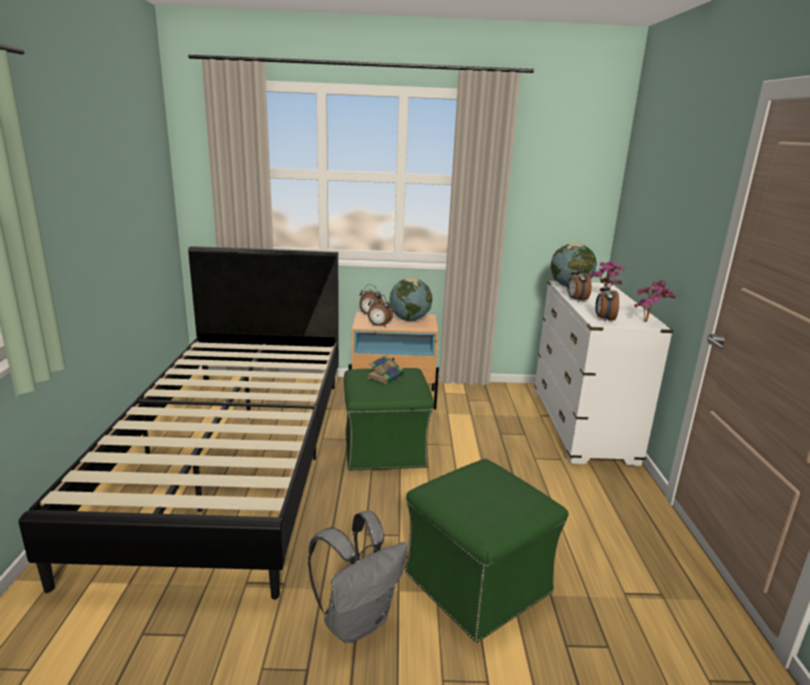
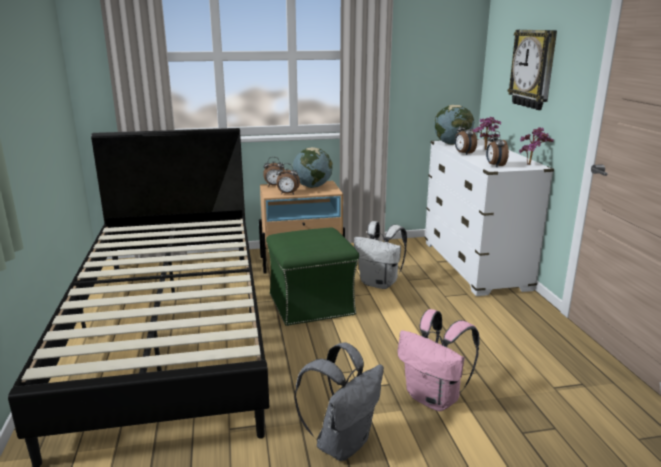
camera: 10 degrees left, 0 degrees up
(385, 376) = (308, 236): book -> none
(467, 434) = (380, 283): none -> white backpack
(478, 584) = (434, 398): green ottoman -> pink backpack
(664, 211) = (533, 69): none -> wall clock

